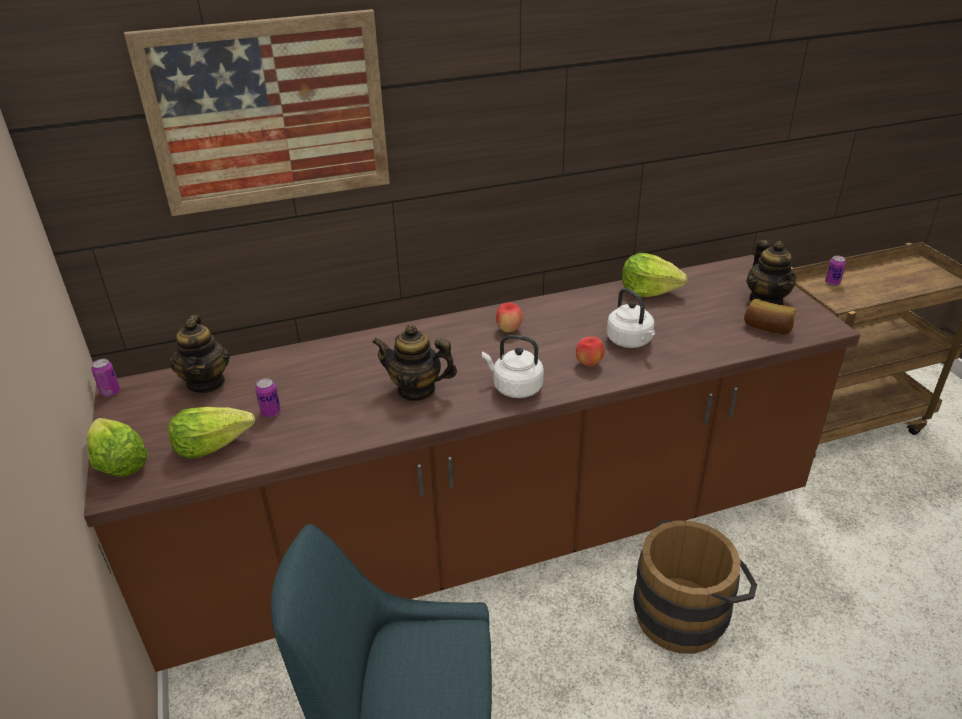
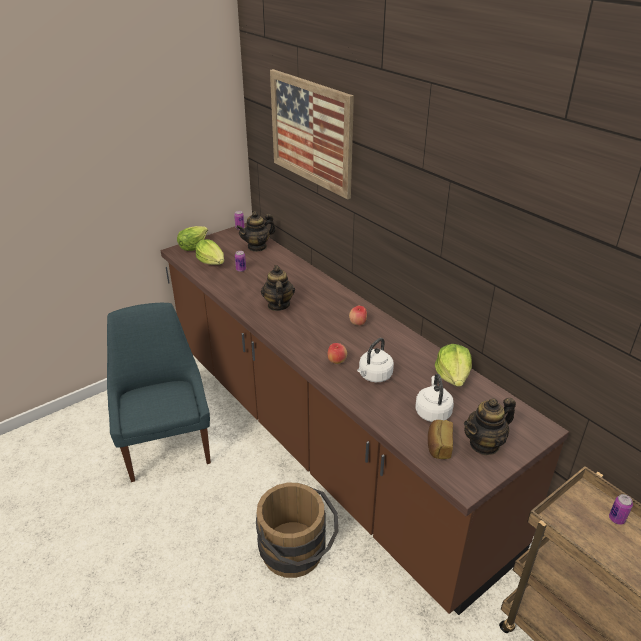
camera: 70 degrees right, 0 degrees up
(515, 388) = (296, 337): white kettle -> white kettle (432, 411)

